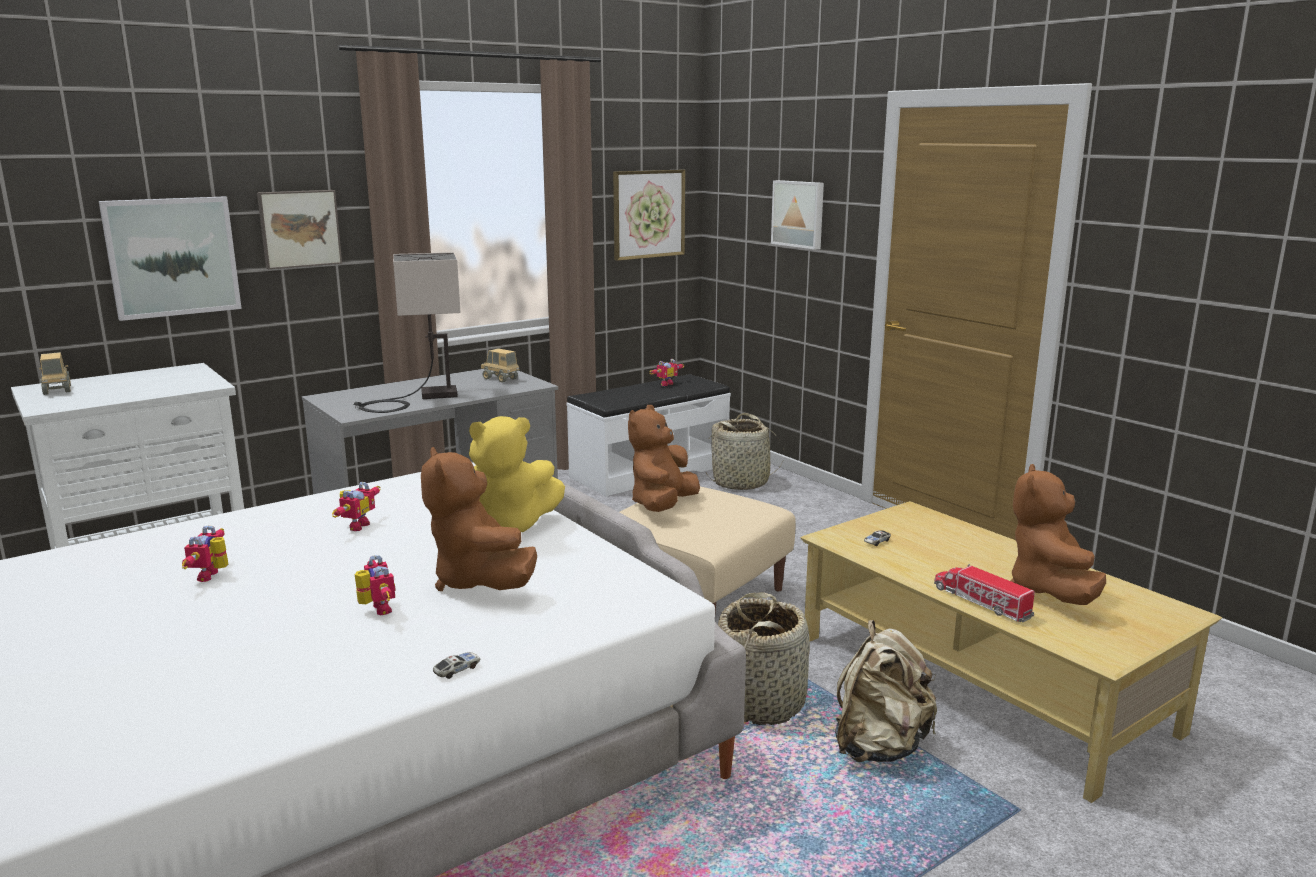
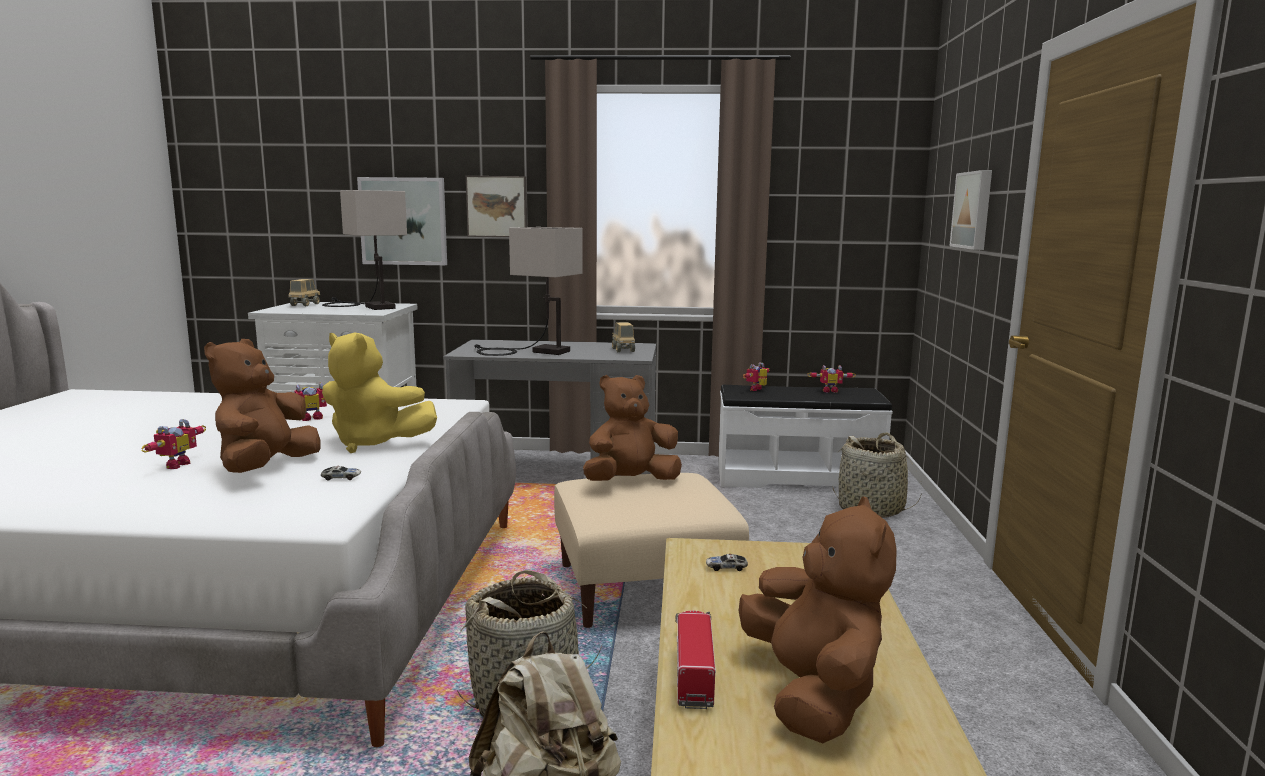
camera: 40 degrees right, 5 degrees down
(153, 378) = (364, 306): none -> table lamp
(213, 576) = (176, 422): toy robot -> toy robot (758, 390)
(457, 670) = (93, 513): toy car -> toy car (341, 478)
(648, 214) = (849, 216): picture -> none
(1050, 591) = (812, 694): brown plush toy -> brown plush toy turned 120 degrees clockwise

